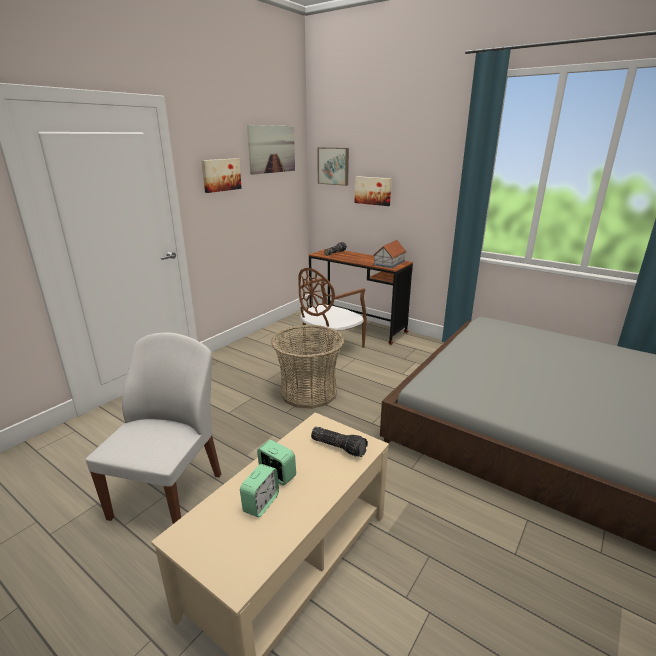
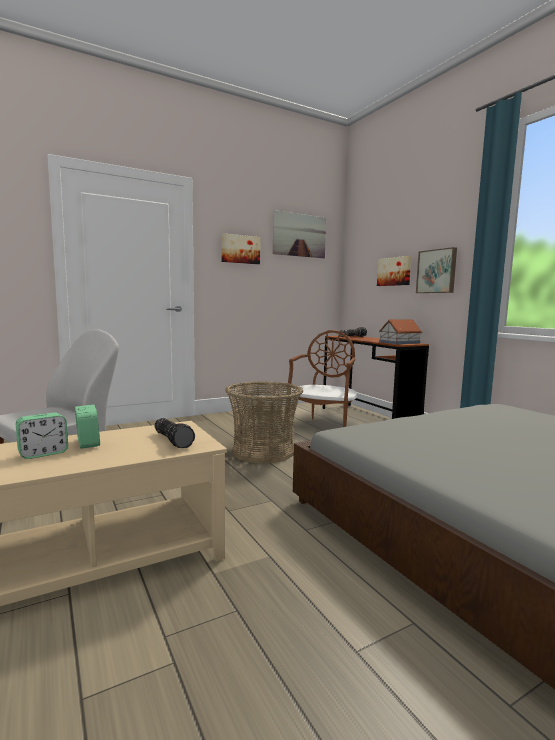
camera: 25 degrees right, 15 degrees down
(329, 346) = (322, 426): brown chair -> brown chair turned 135 degrees clockwise
(333, 166) = (362, 253): picture -> picture (437, 271)

